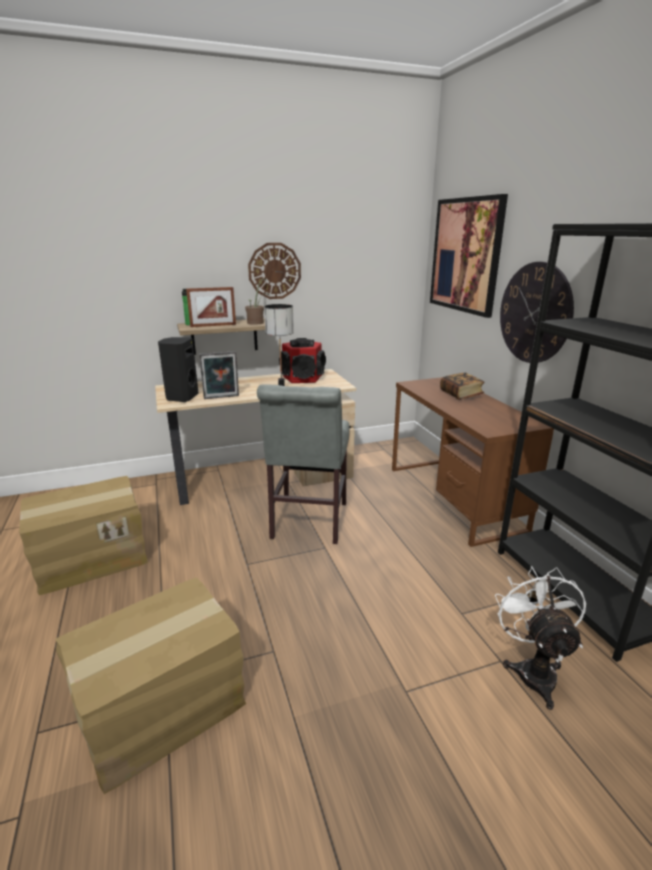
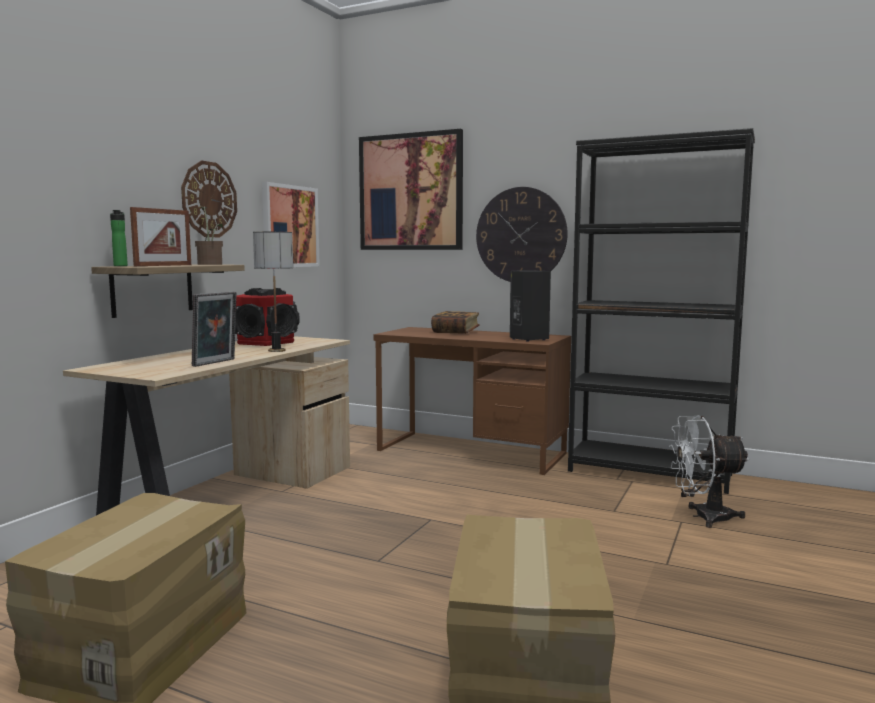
camera: 45 degrees left, 15 degrees down
(181, 397) = (155, 370): black speaker -> black speaker (527, 339)
(308, 523) = (376, 510): grey chair -> none
(358, 284) = (289, 226): none -> picture
(533, 670) = (703, 517): white fan -> white fan turned 45 degrees counterclockwise

